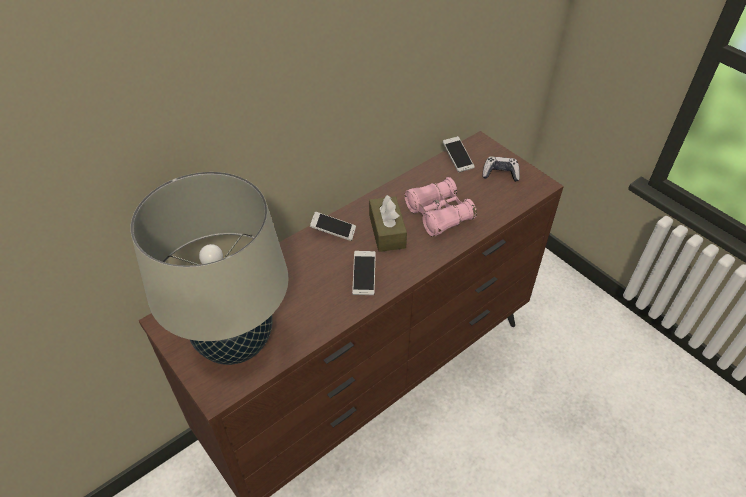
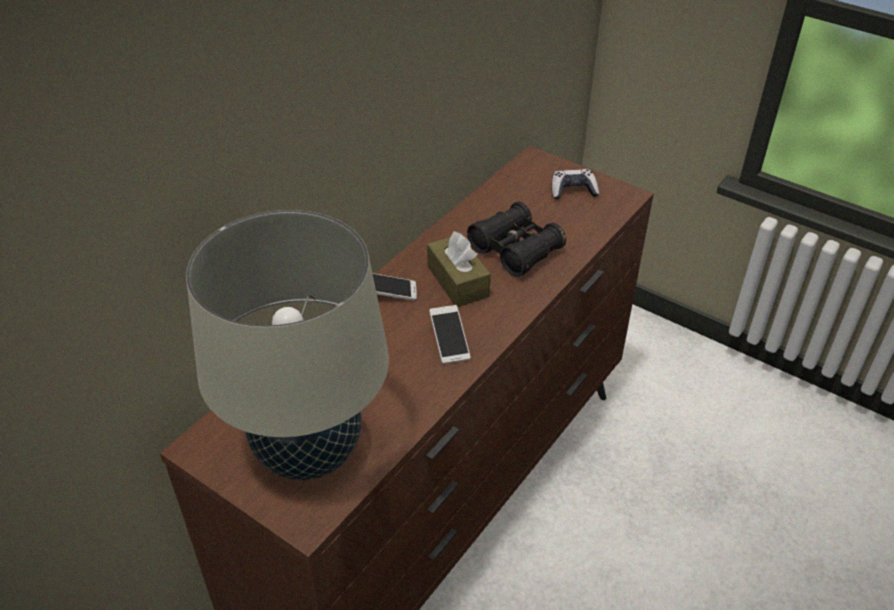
camera: 15 degrees left, 5 degrees down
(438, 214) = (515, 250): pink binoculars -> black binoculars
(457, 159) = (514, 182): phone -> none

